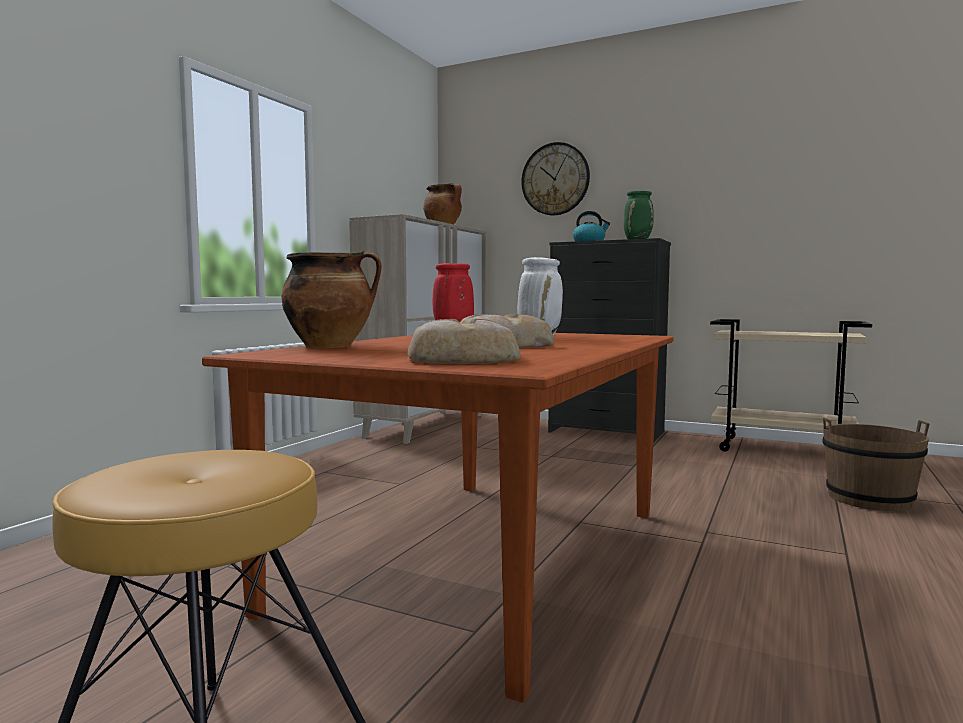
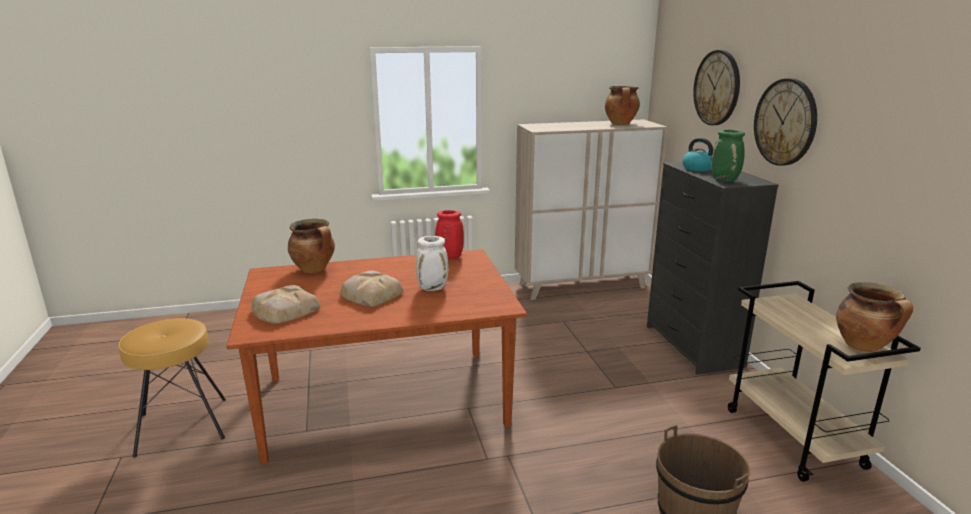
camera: 50 degrees right, 15 degrees up
(659, 190) = (785, 122): none -> wall clock
(832, 333) = (864, 346): none -> cooking pot

